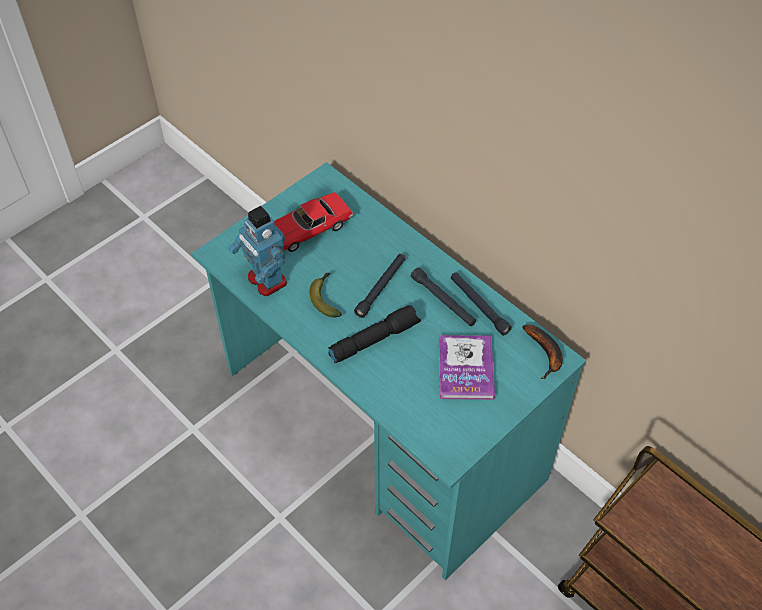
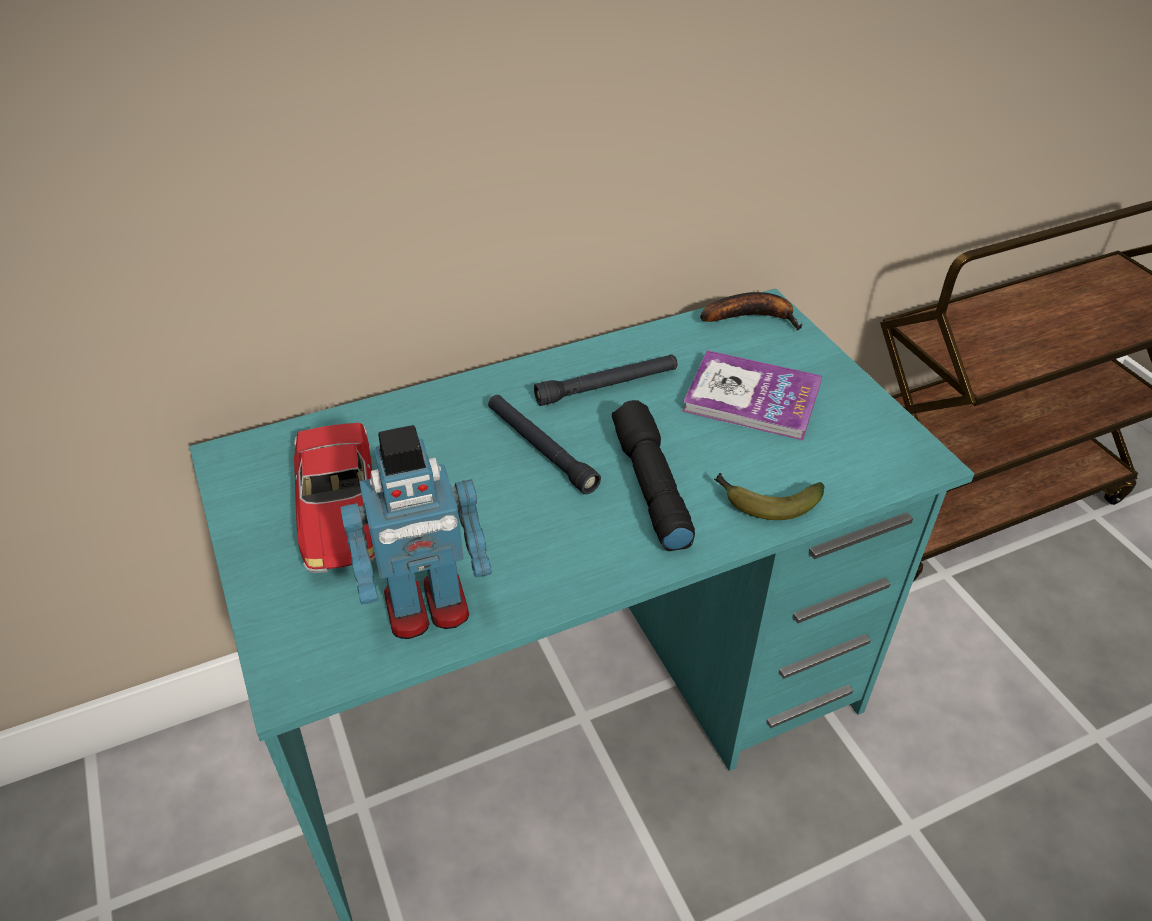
camera: 70 degrees left, 10 degrees down
(325, 298) = (523, 527): banana -> banana (764, 502)
(479, 306) = (636, 353): black flashlight -> none

